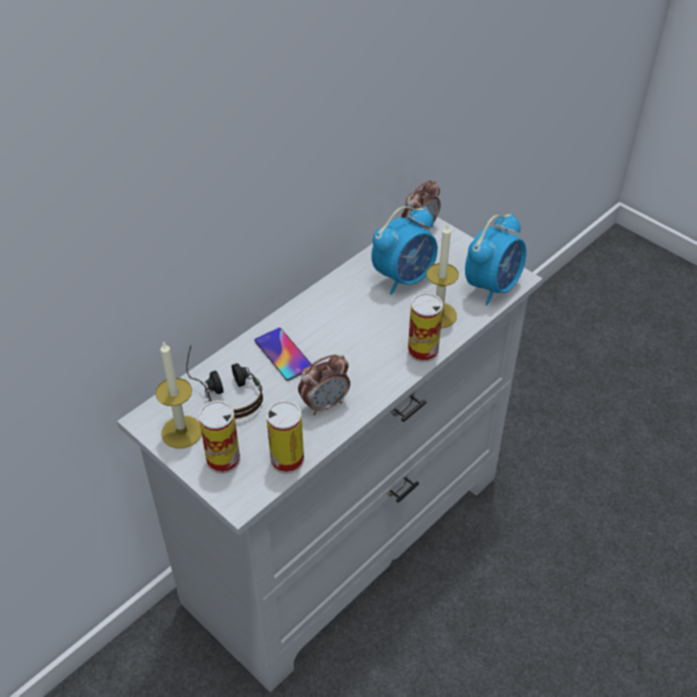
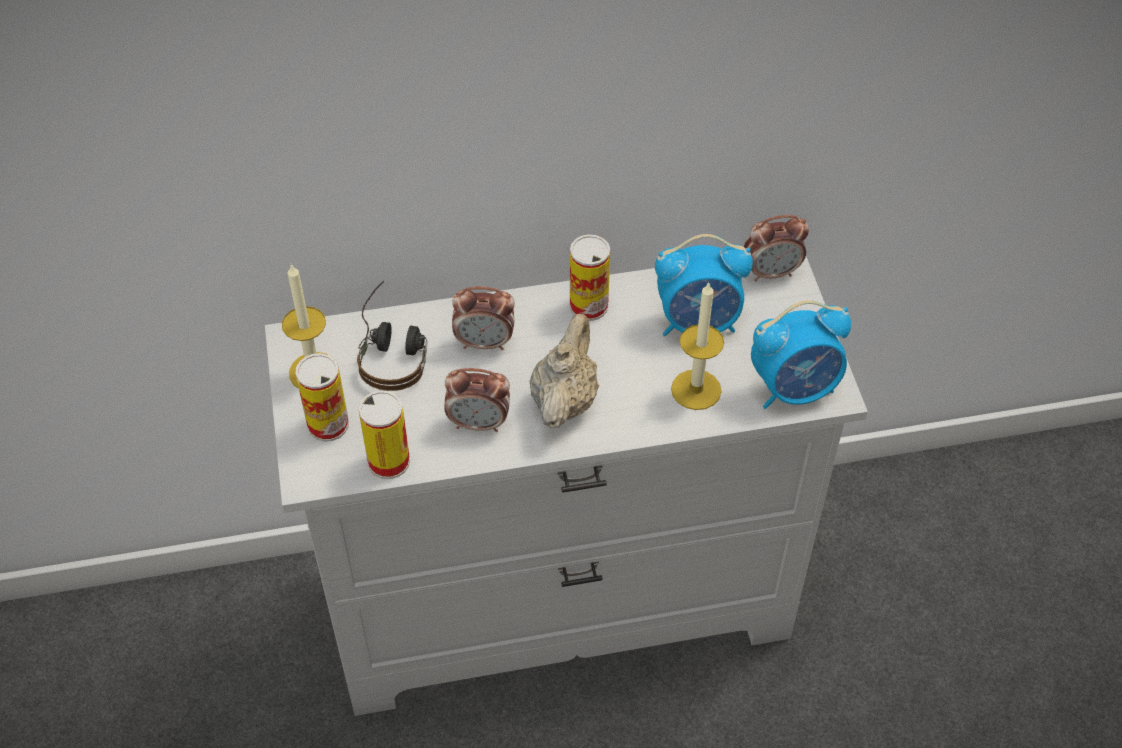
camera: 35 degrees right, 5 degrees up
(283, 354) = (485, 343): phone -> alarm clock
(366, 362) = (564, 400): none -> beige teapot
(423, 351) = (639, 422): can -> can (588, 306)

